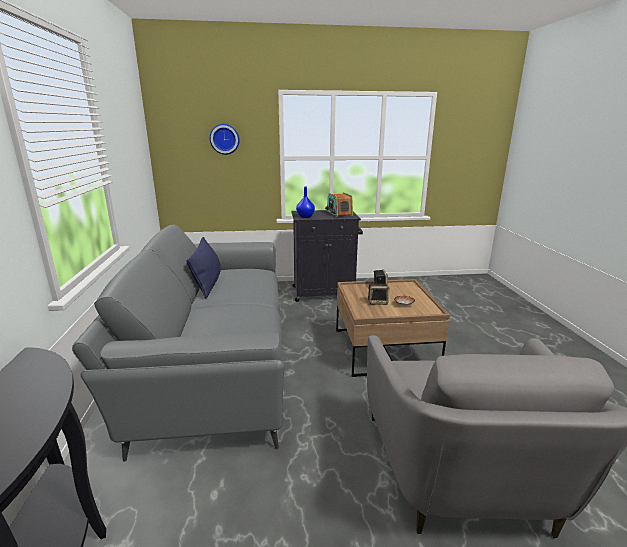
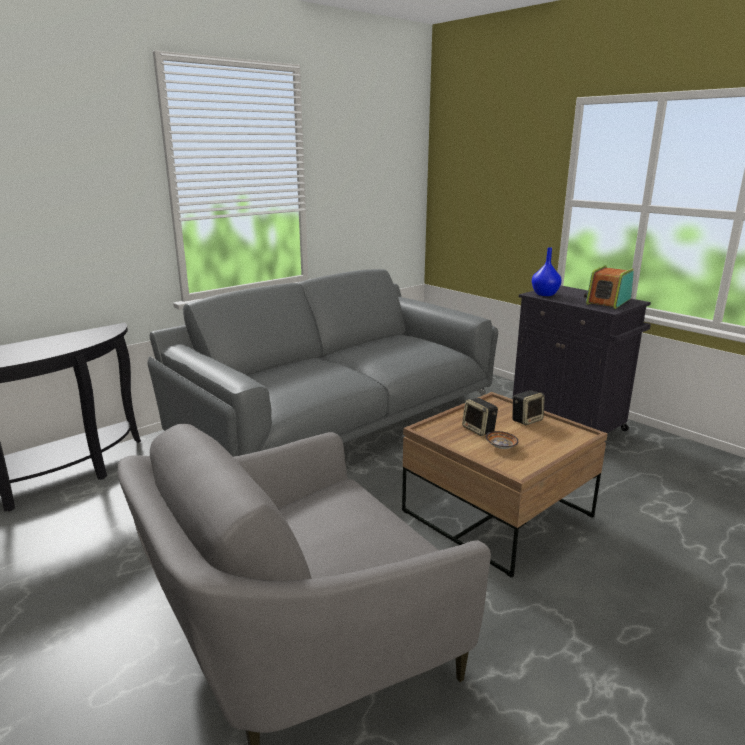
camera: 55 degrees right, 0 degrees up
(207, 283) = (371, 342): blue pillow -> none
(224, 139) = (501, 170): wall clock -> none

